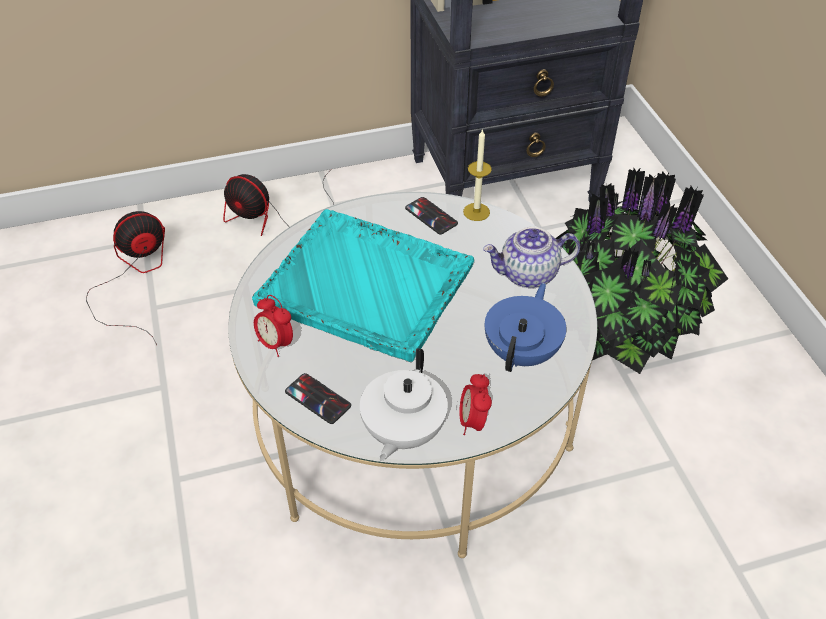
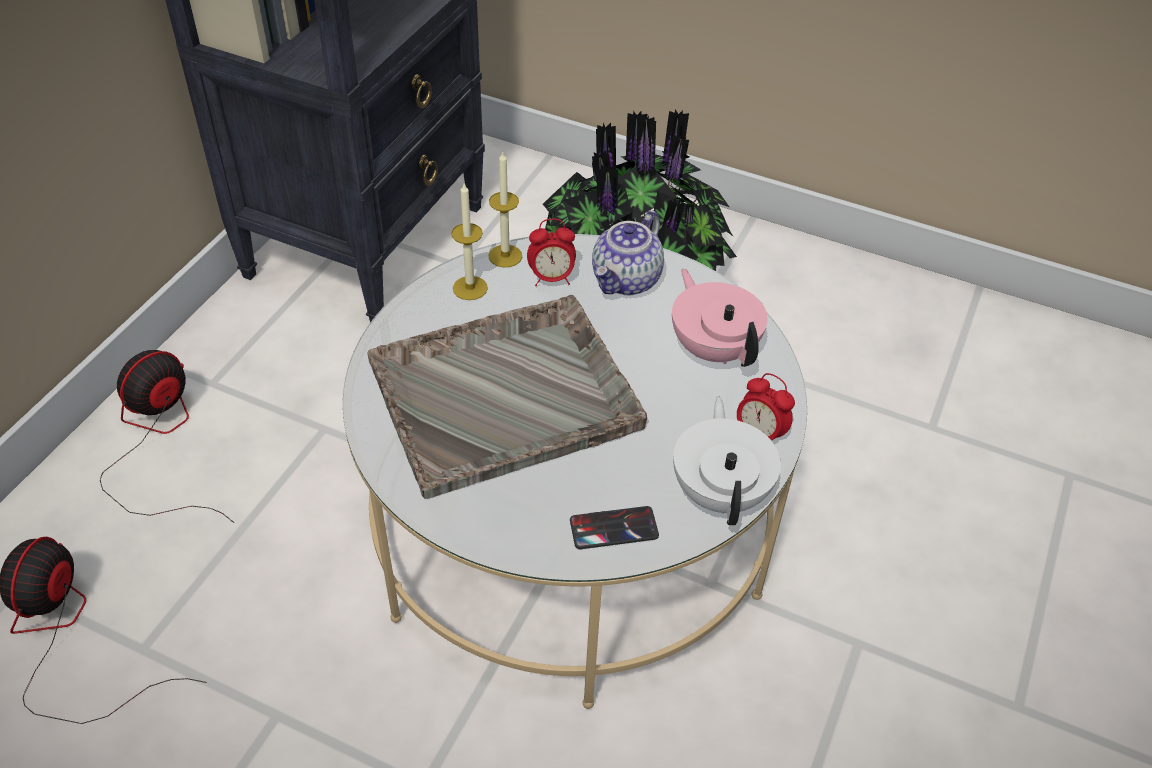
camera: 50 degrees left, 0 degrees up
(275, 216) = (159, 442): fan -> fan turned 150 degrees clockwise
(275, 344) = (502, 515): alarm clock -> alarm clock (551, 278)
(367, 286) = (507, 395): turquoise tray -> grey tray
(402, 432) = (721, 492): white teapot -> white teapot turned 150 degrees counterclockwise
(431, 216) = (470, 288): phone -> candle
(522, 352) = (713, 348): blue teapot -> pink teapot

